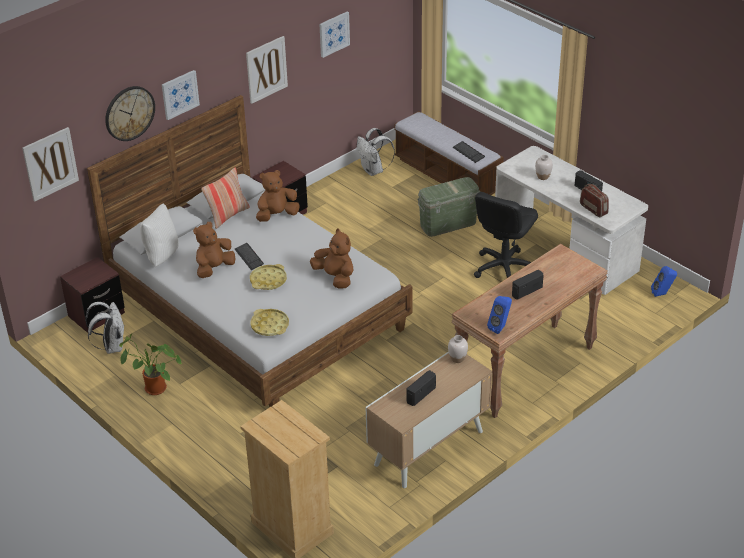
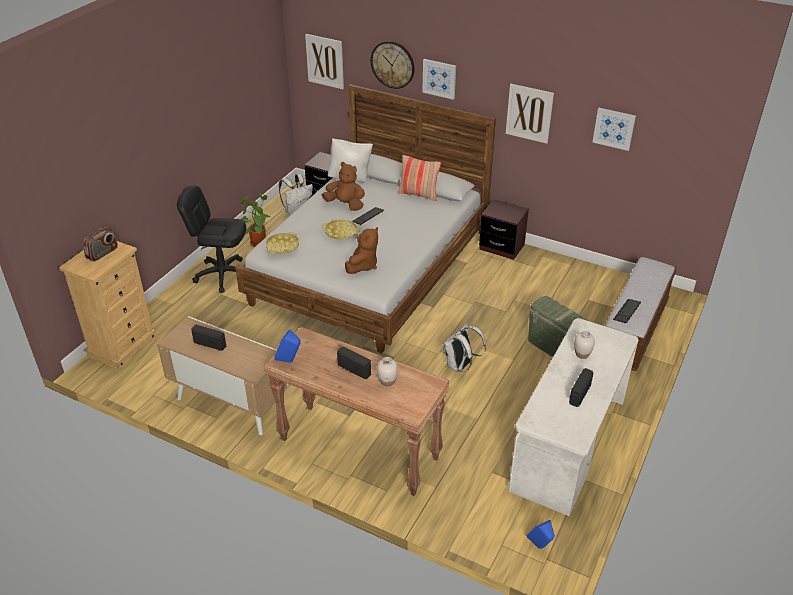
camera: 70 degrees right, 0 degrees up
(277, 215) = (433, 217): brown plush toy -> none
(374, 170) = (604, 283): white backpack -> white backpack (460, 366)
(457, 359) = (266, 356): white vase -> white vase (387, 382)
(504, 268) = (509, 402): black office chair -> black office chair (222, 274)
(593, 209) = (547, 405): radio -> radio (102, 253)

